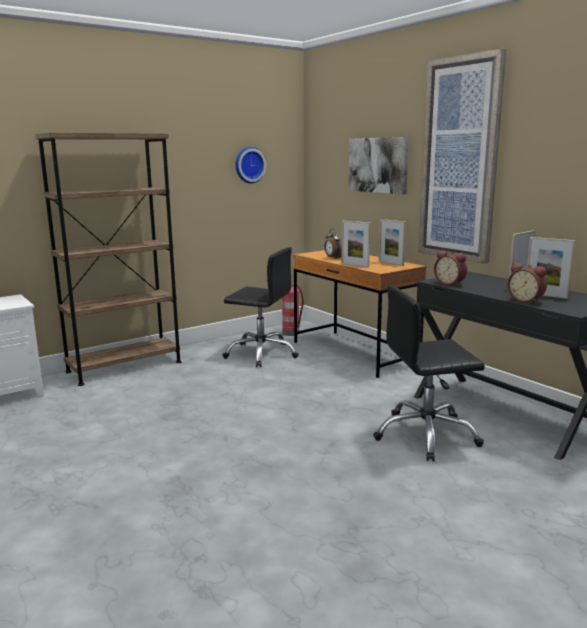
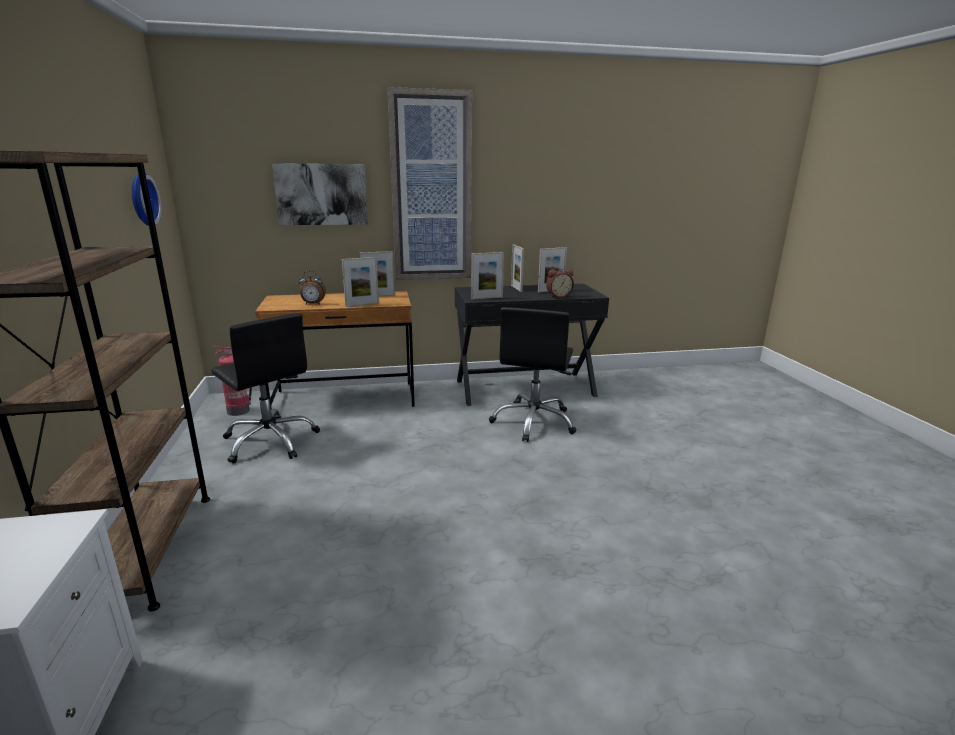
camera: 65 degrees left, 5 degrees up
(261, 354) = (270, 441): black office chair -> black office chair turned 90 degrees clockwise
(450, 283) = (487, 298): alarm clock -> picture frame

